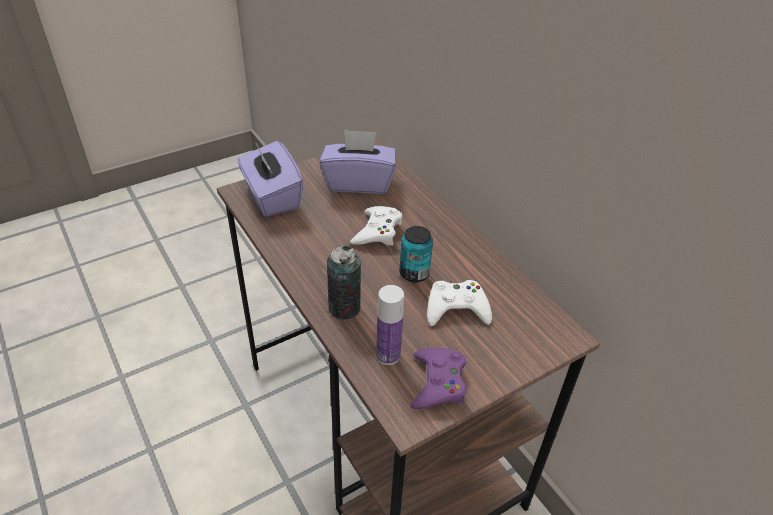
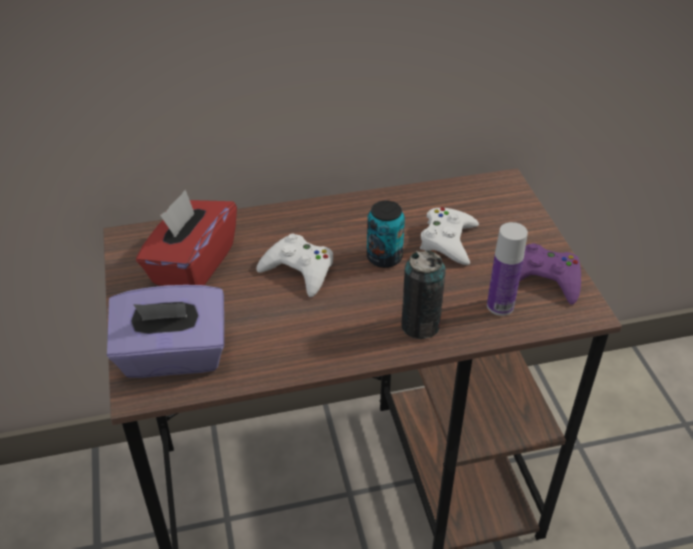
camera: 70 degrees left, 0 degrees up
(358, 182) = (192, 265): purple tissue box -> red tissue box

